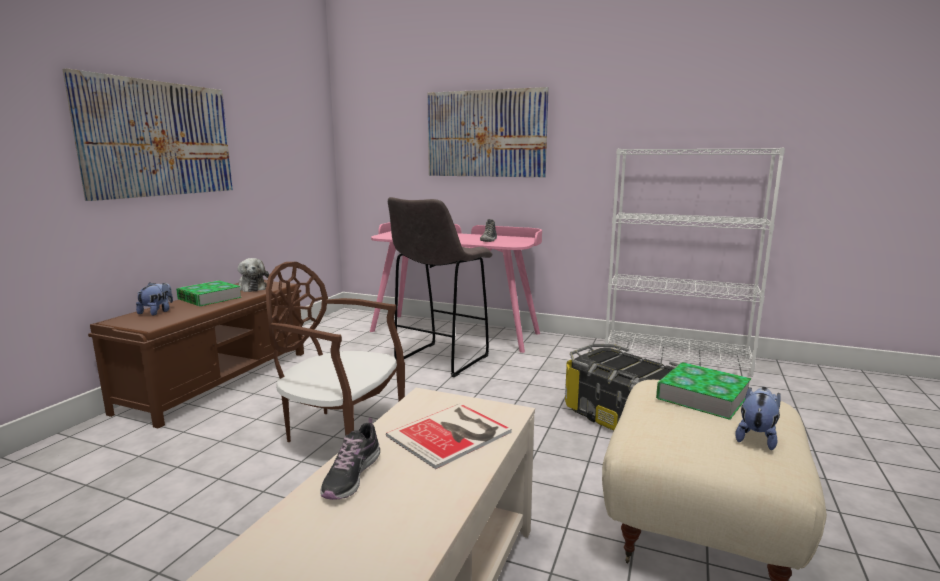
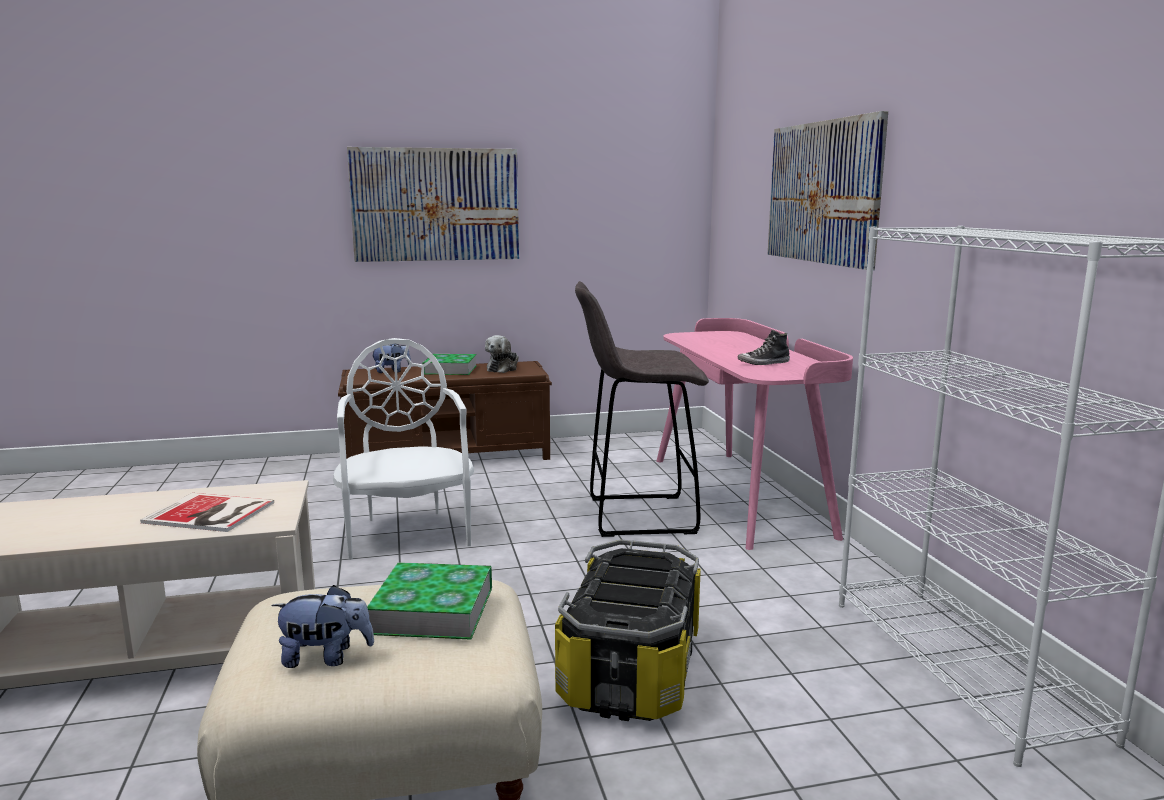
camera: 55 degrees right, 0 degrees up
(341, 433) = (408, 532): brown chair -> white chair
(351, 476) = (119, 503): shoe -> none

